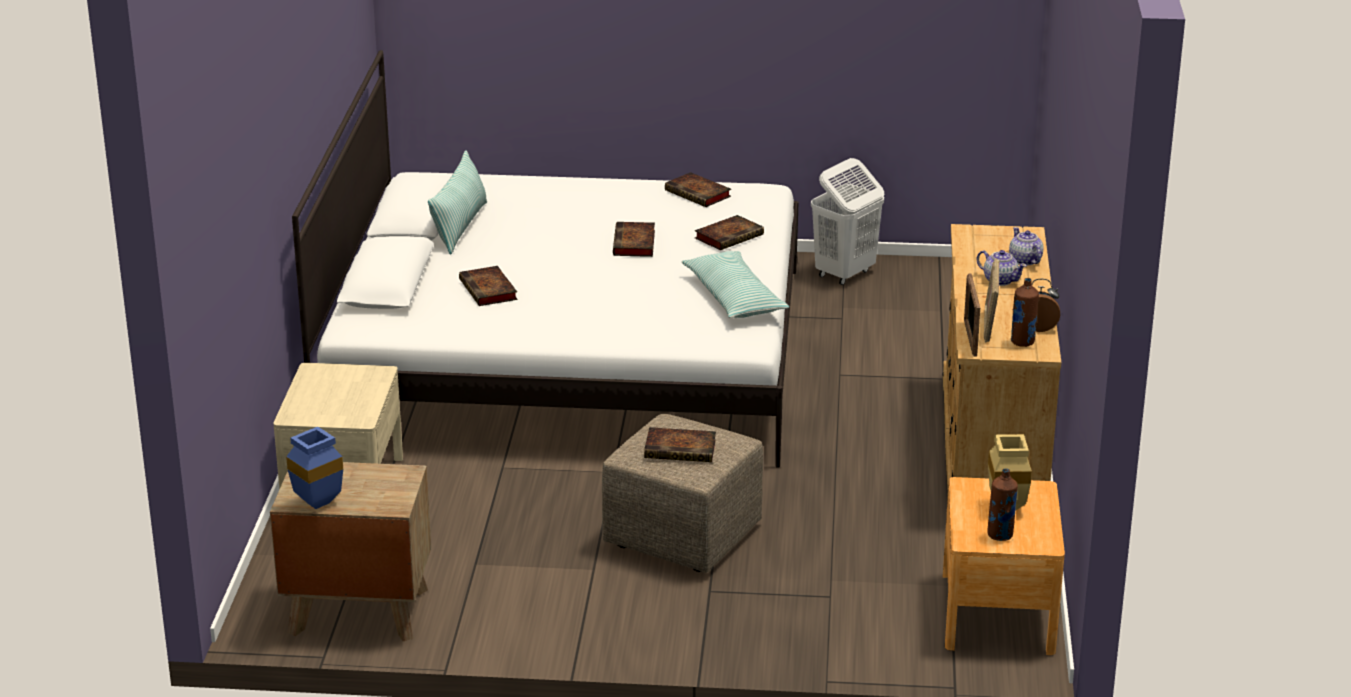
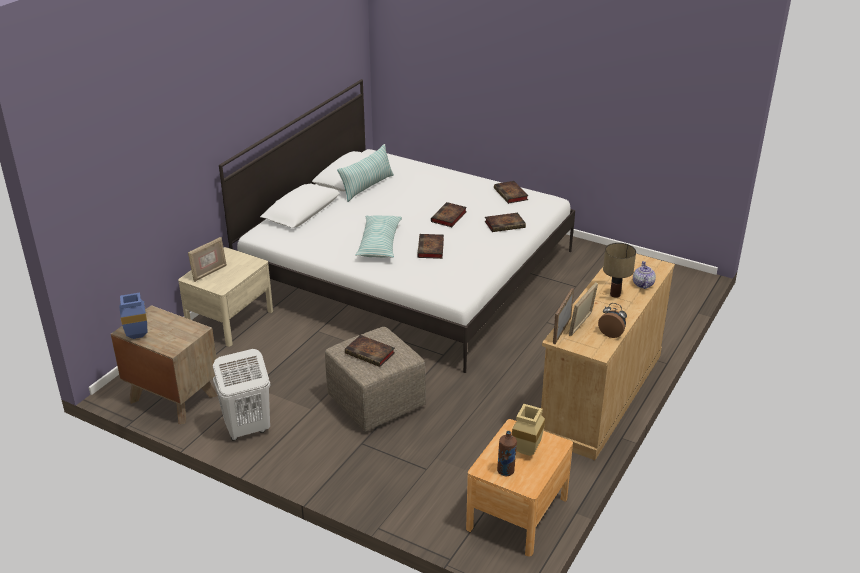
camera: 25 degrees right, 5 degrees up
(317, 403) = (209, 273): none -> picture frame
(489, 291) = (347, 228): book -> book (431, 249)
(734, 298) = (474, 264): pillow -> pillow (379, 243)
(844, 274) = (598, 258): white laundry basket -> white laundry basket (247, 429)
(1000, 280) = (615, 294): teapot -> table lamp
(1022, 342) = (593, 341): brown bottle -> none

